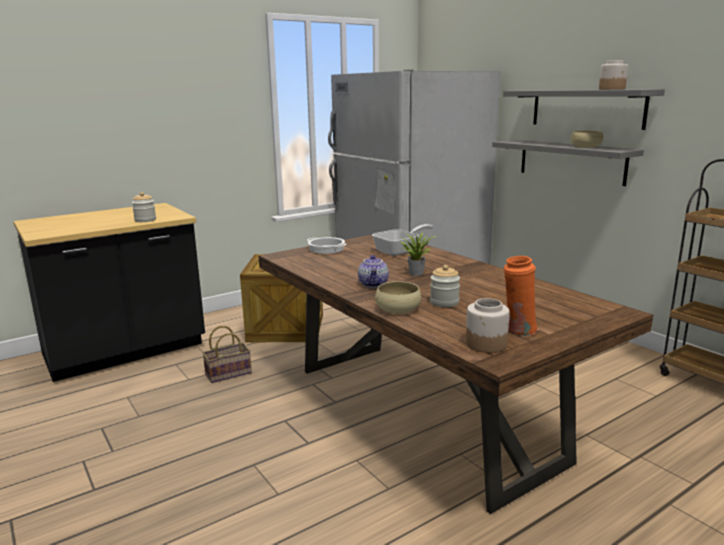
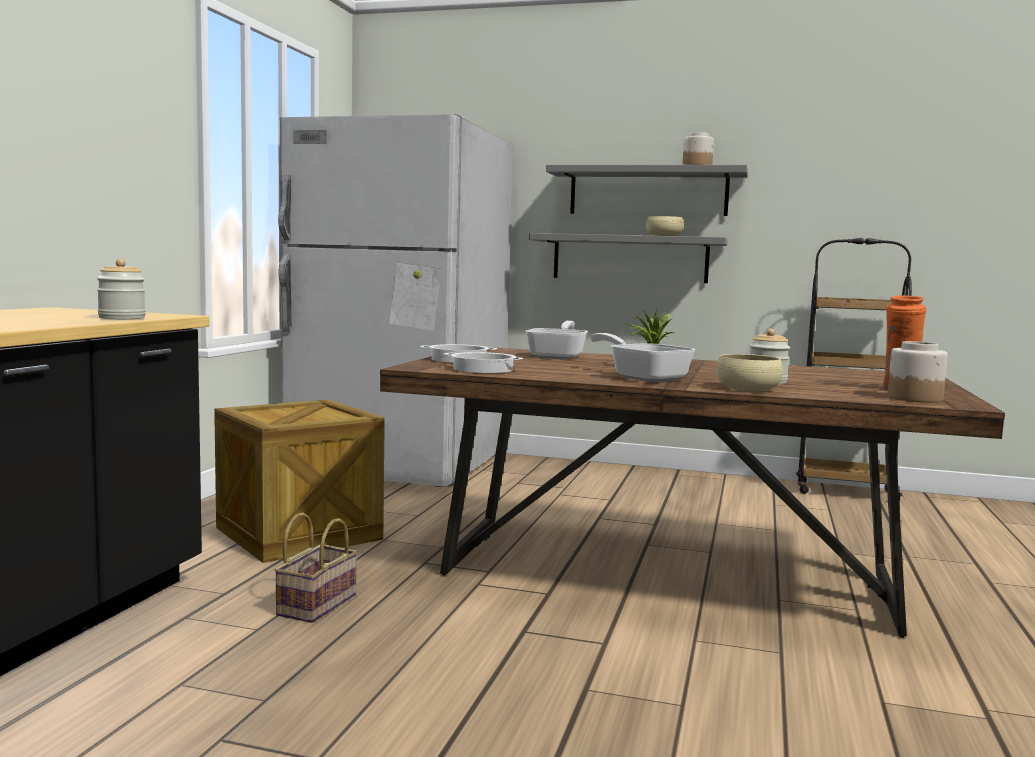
camera: 40 degrees left, 10 degrees down
(308, 262) = (483, 369): none -> cooking pot
(374, 284) = (643, 377): teapot -> frying pan

